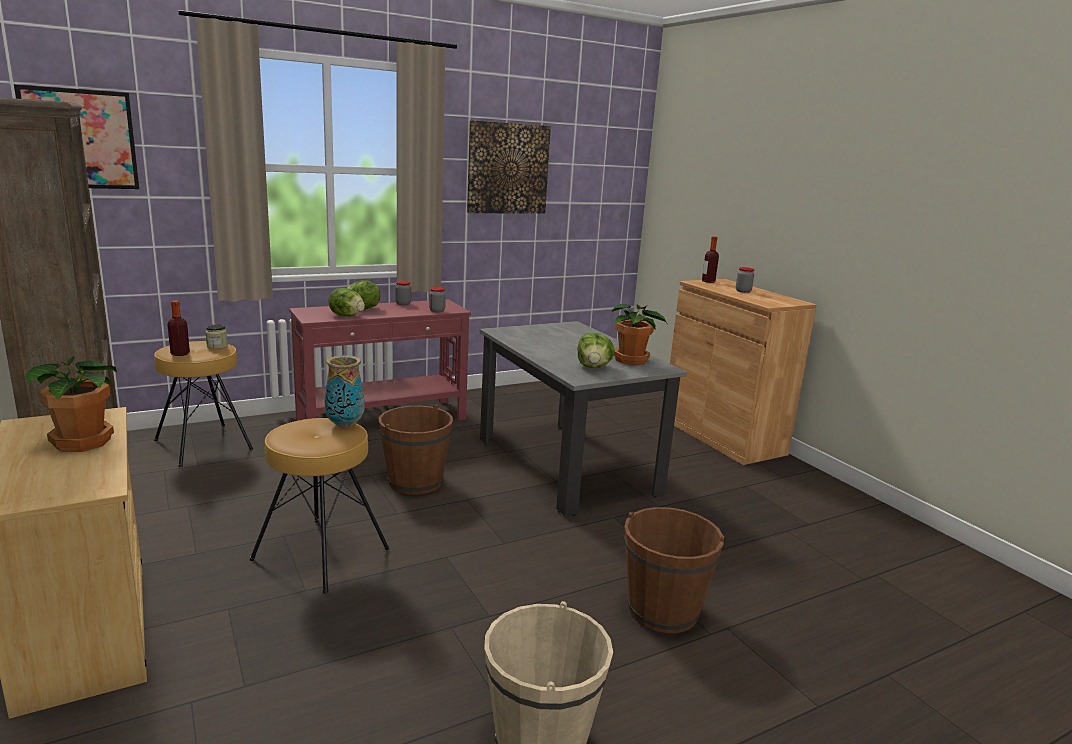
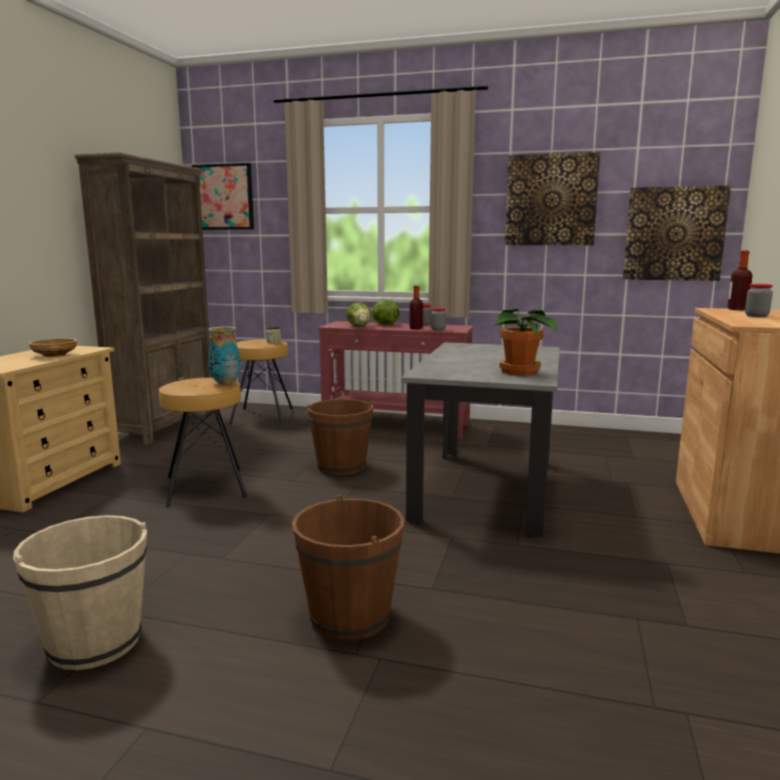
camera: 45 degrees right, 5 degrees down
(85, 442) = (54, 355): potted plant -> beige bowl
(180, 354) = (244, 343): bottle -> bottle (416, 328)
(593, 367) = (462, 370): lettuce -> none
(601, 203) = (674, 234): none -> picture

